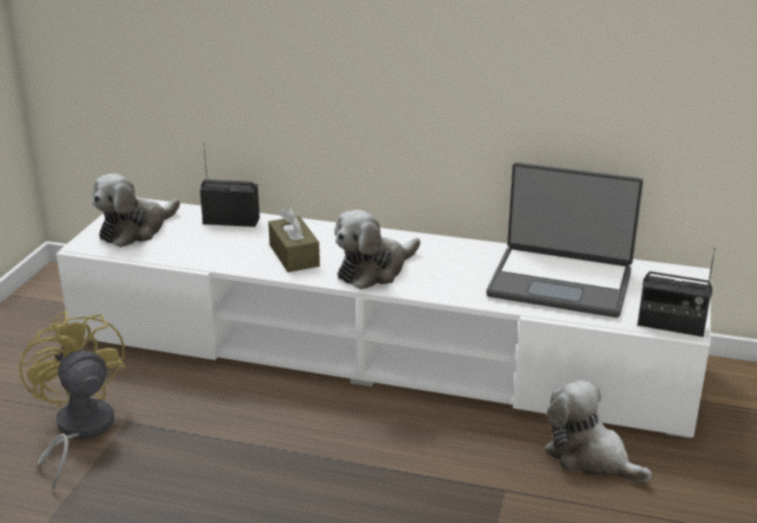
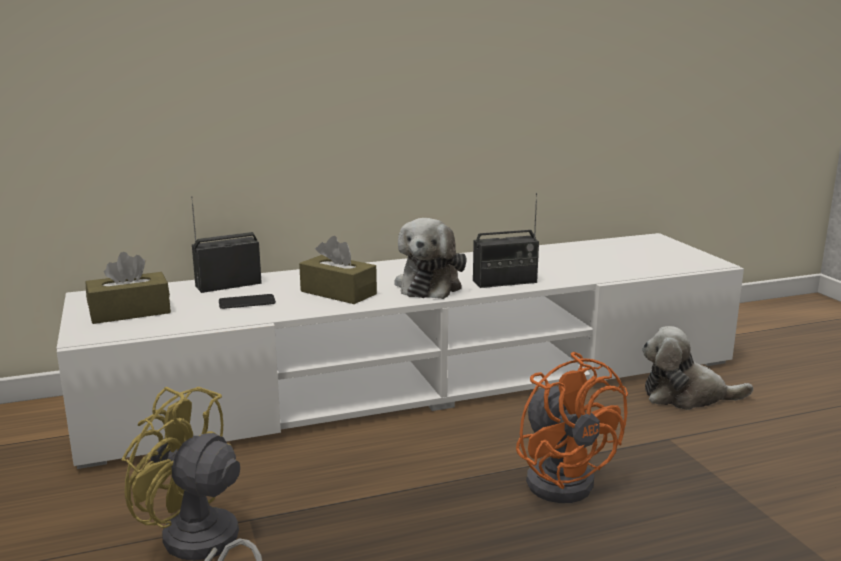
camera: 35 degrees left, 10 degrees down
(136, 230) = (130, 312): plush toy -> brown tissue box
(218, 245) = (247, 302): none -> phone
(367, 484) = (563, 478): none -> orange fan
(561, 282) = (585, 260): laptop -> none
(671, 325) = (701, 264): radio -> radio (505, 282)

